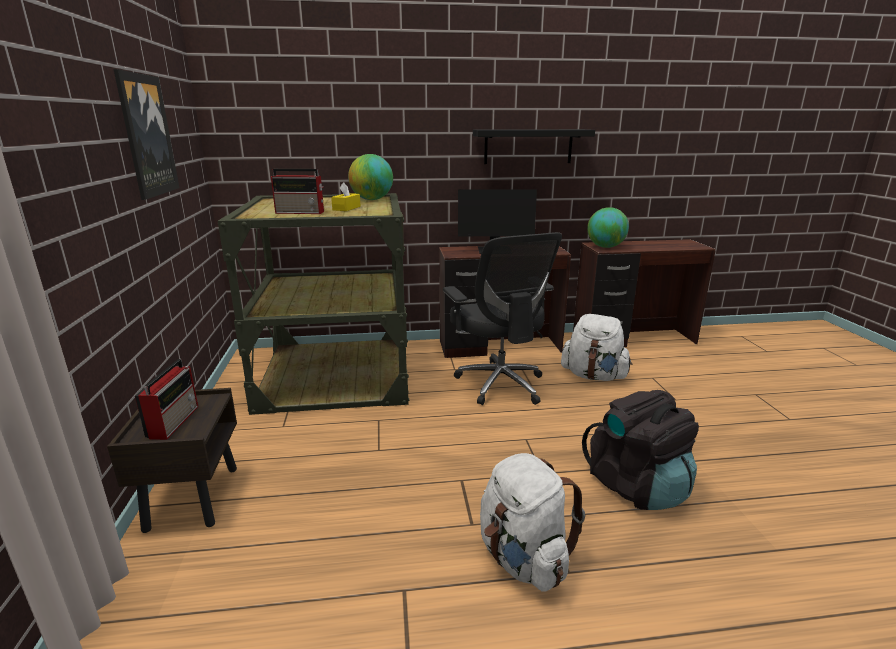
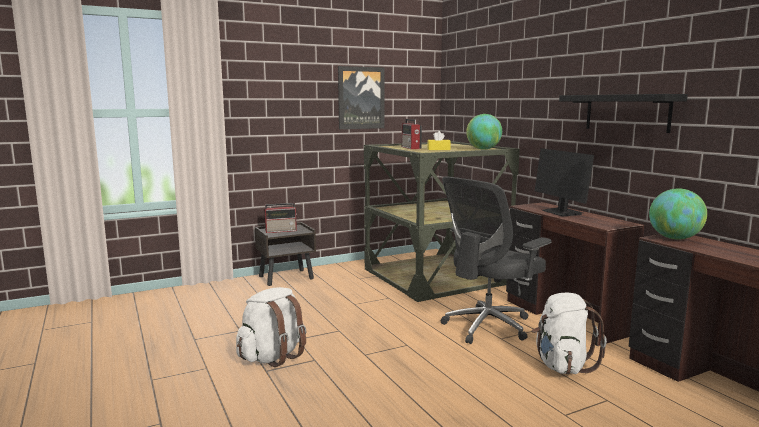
camera: 70 degrees right, 10 degrees down
(636, 486) = (374, 392): black backpack -> none

